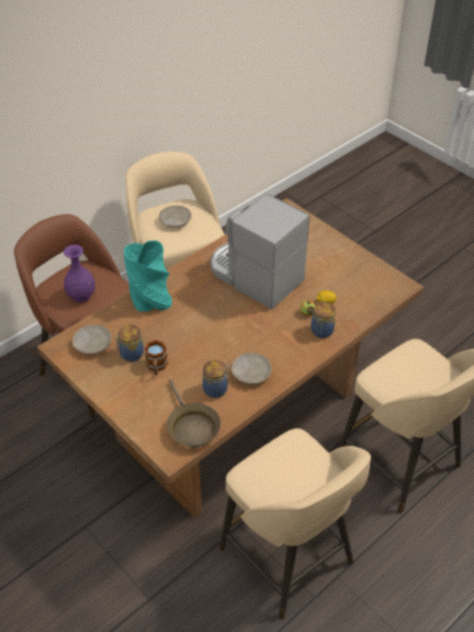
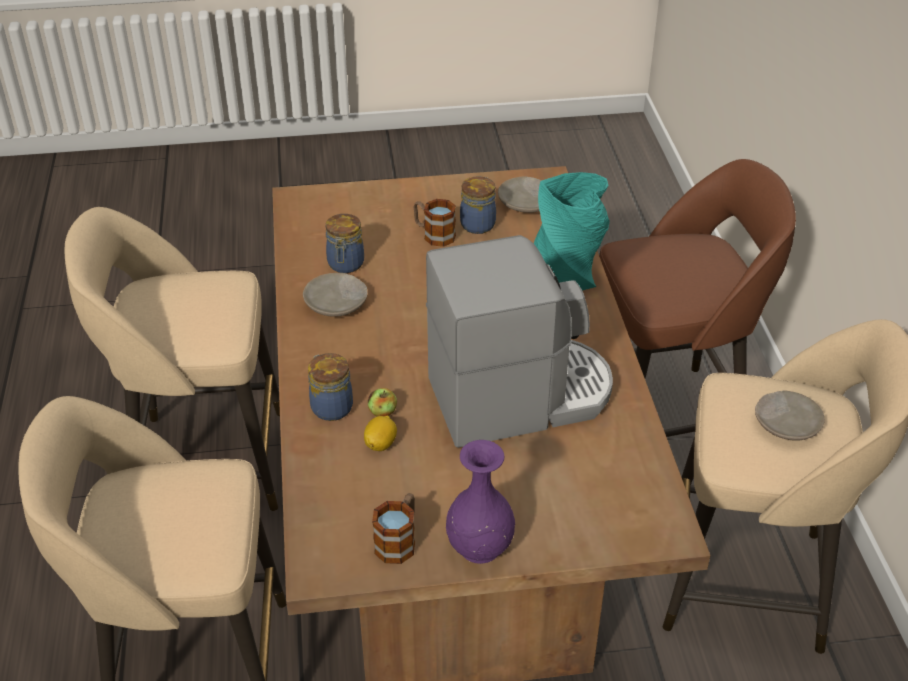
camera: 125 degrees right, 5 degrees down
(81, 295) = (666, 263): purple vase -> purple vase (479, 546)
(191, 427) = (314, 225): brown frying pan -> none
(366, 272) = (399, 540): none -> mug

